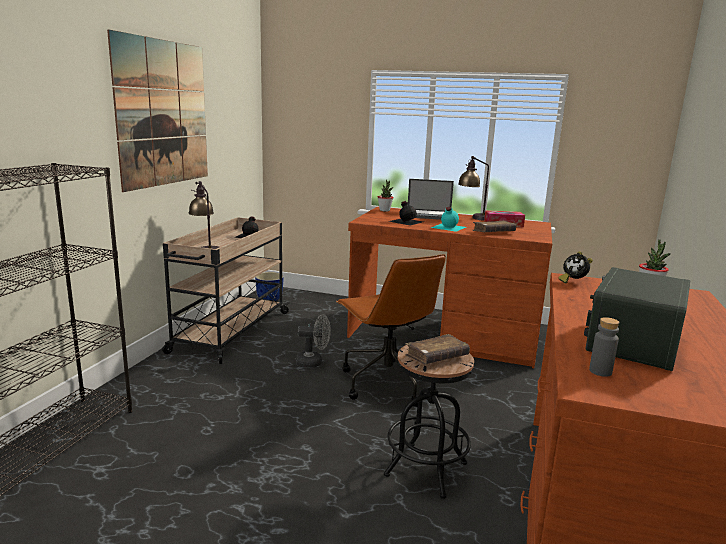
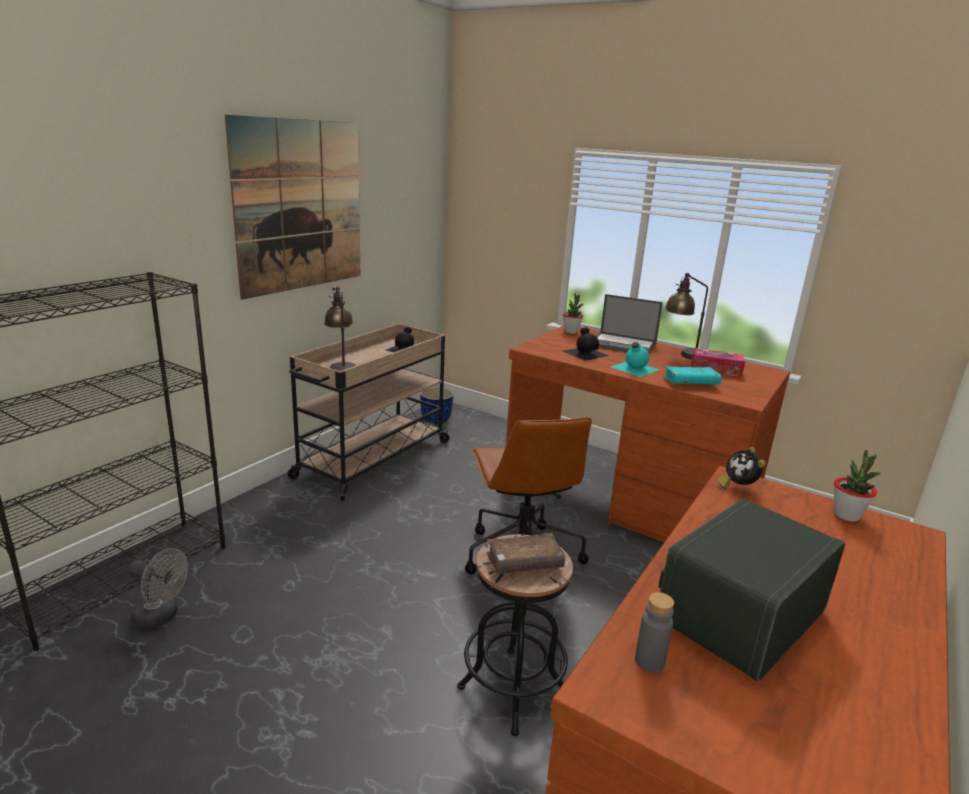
camera: 15 degrees right, 5 degrees up
(313, 362) = (447, 515): grey fan -> grey fan (161, 617)
(493, 232) = (691, 383): brown book -> turquoise book

